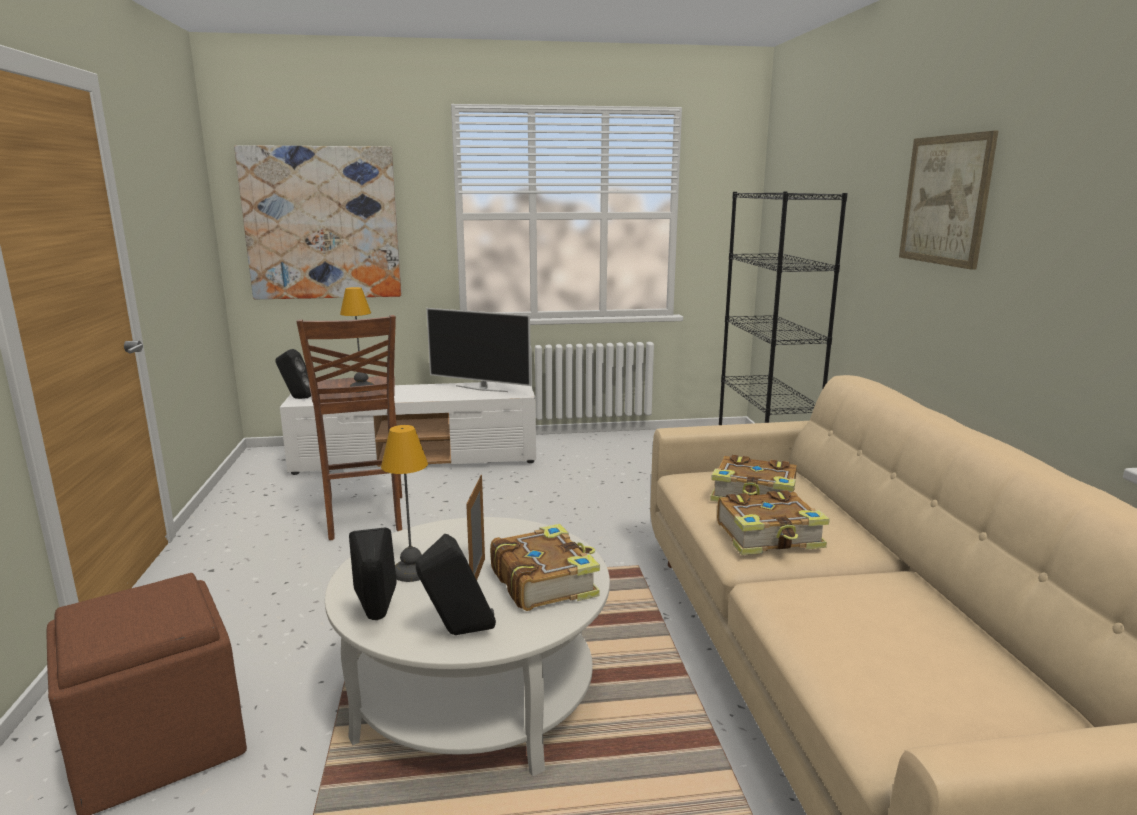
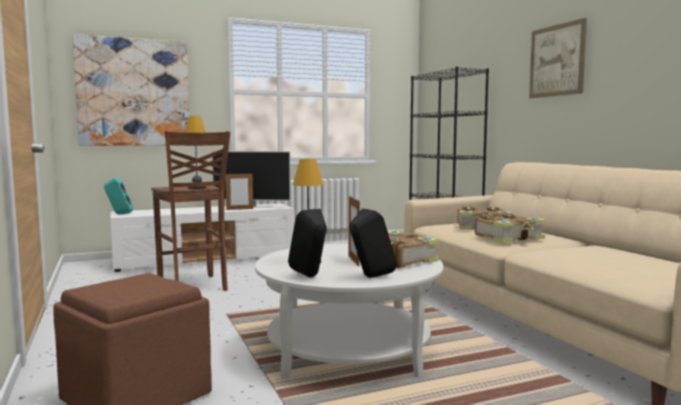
camera: 15 degrees left, 10 degrees down
(297, 398) = (119, 214): black speaker -> turquoise speaker
(458, 395) = (239, 209): none -> picture frame

